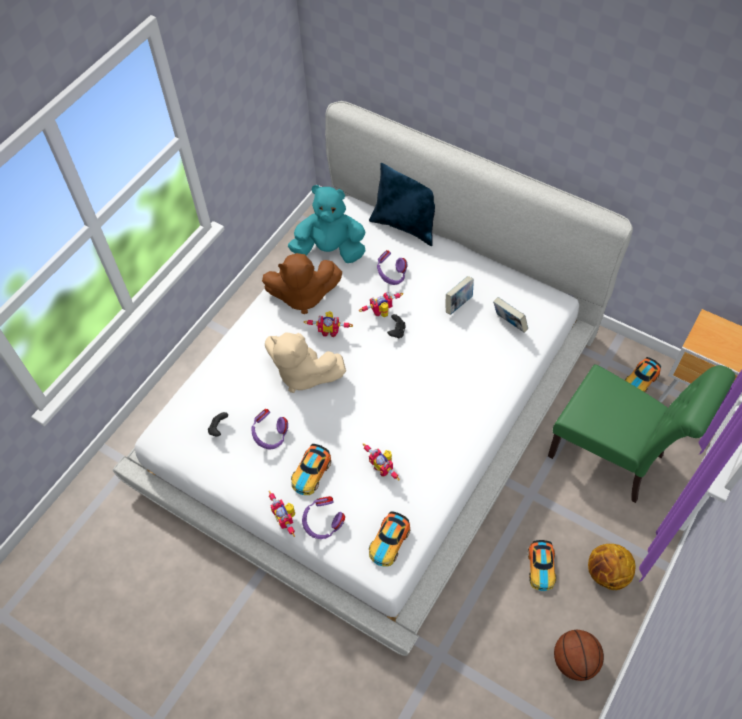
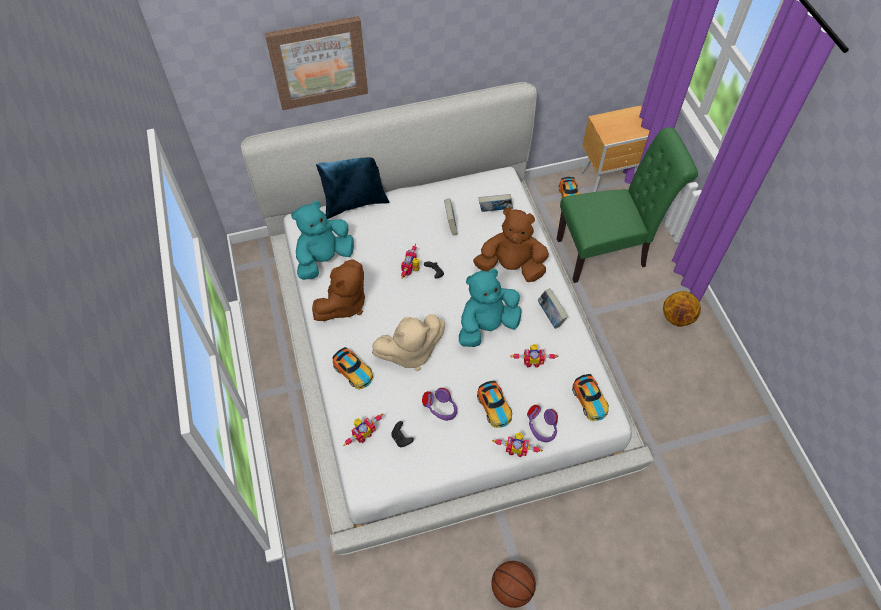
camera: 50 degrees left, 0 degrees up
(329, 331) = (392, 310): toy robot -> toy robot (363, 434)
(384, 407) = (487, 326): none -> turquoise plush toy
(391, 276) = (387, 242): purple headphones -> none
(426, 68) = (318, 62): none -> picture
(445, 447) = (550, 316): none -> book
(464, 380) = (511, 267): none -> brown plush toy
(541, 568) = (644, 348): toy car -> toy car (353, 371)
(574, 660) = (716, 380): basketball -> basketball (511, 588)

